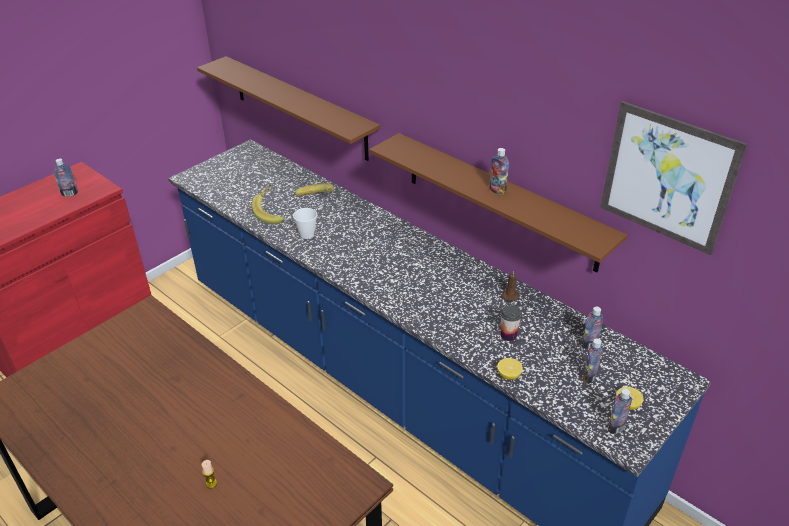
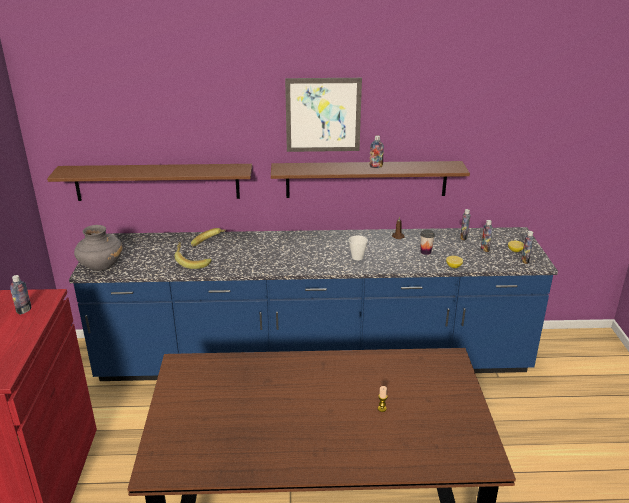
camera: 45 degrees left, 10 degrees down
(204, 177) = (101, 266): none -> grey vase
(307, 234) = (237, 262): cup -> cup (357, 257)
(667, 178) = (483, 114): picture -> picture (323, 115)

